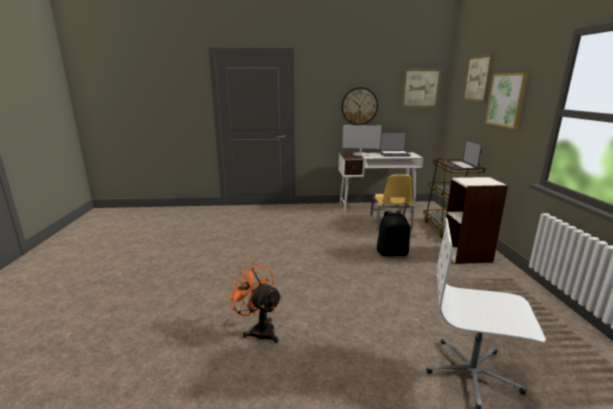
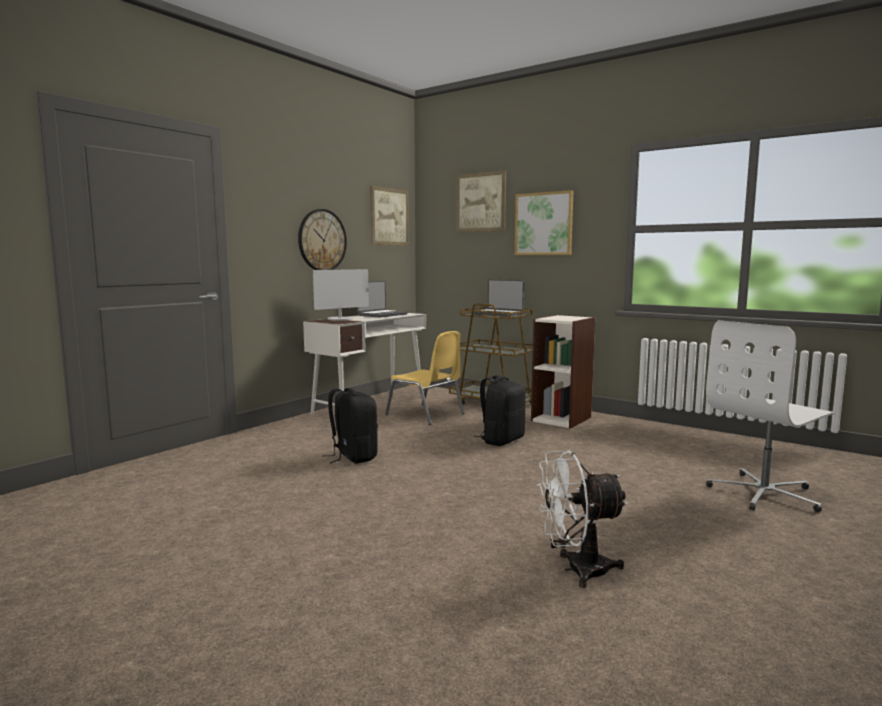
camera: 50 degrees left, 10 degrees down
(259, 329) = (576, 570): orange fan -> white fan
(307, 233) = (353, 457): none -> black backpack

